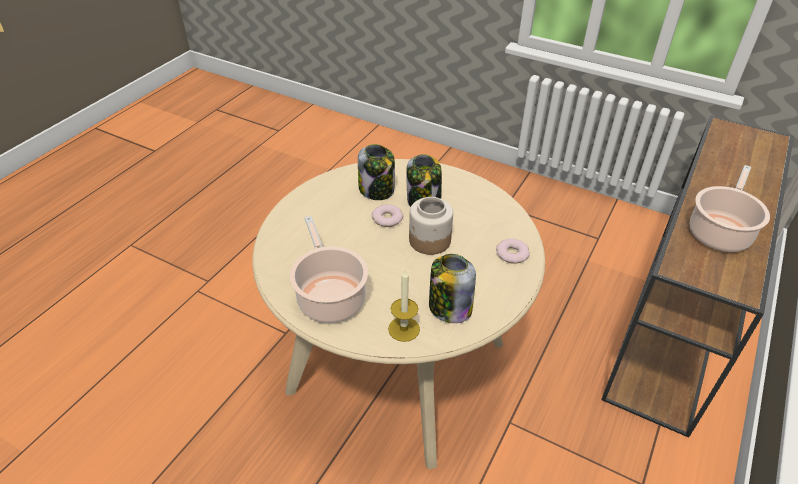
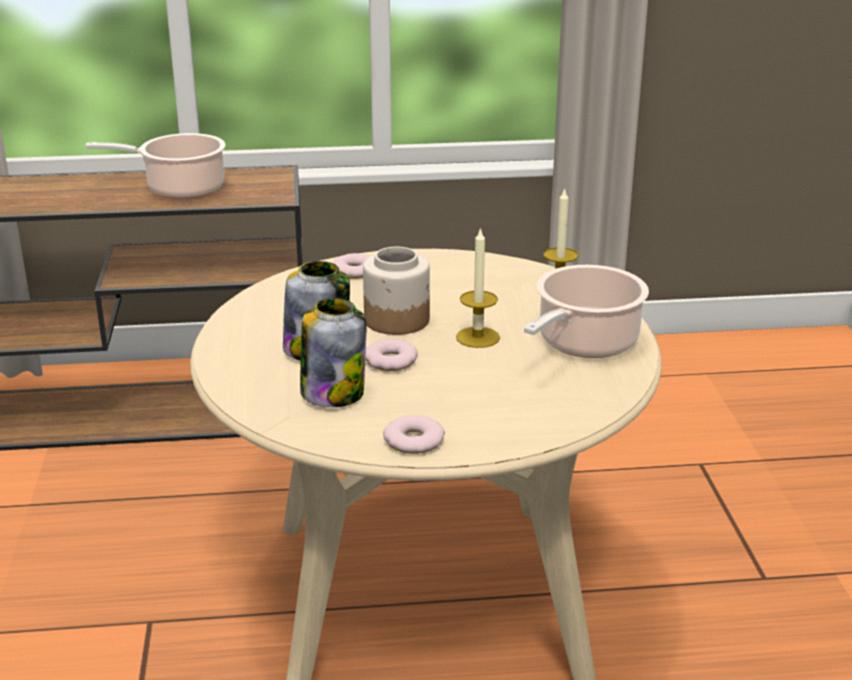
camera: 125 degrees left, 15 degrees down
(313, 194) = (413, 441): none -> donut
(380, 259) = (477, 337): none -> candle
(449, 308) = (492, 279): jar -> none

